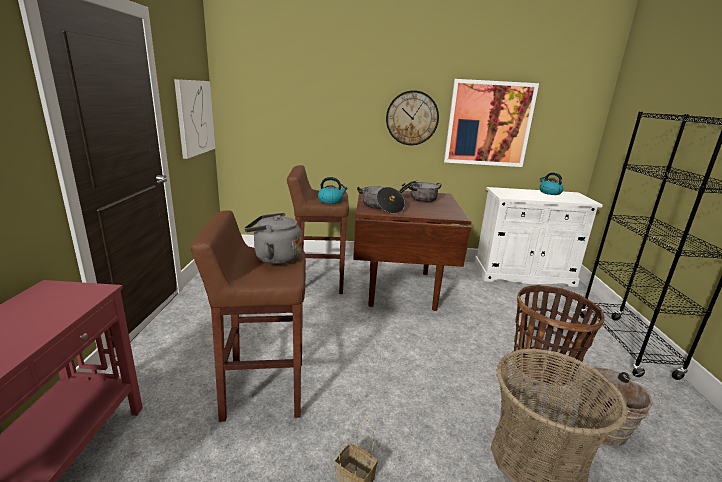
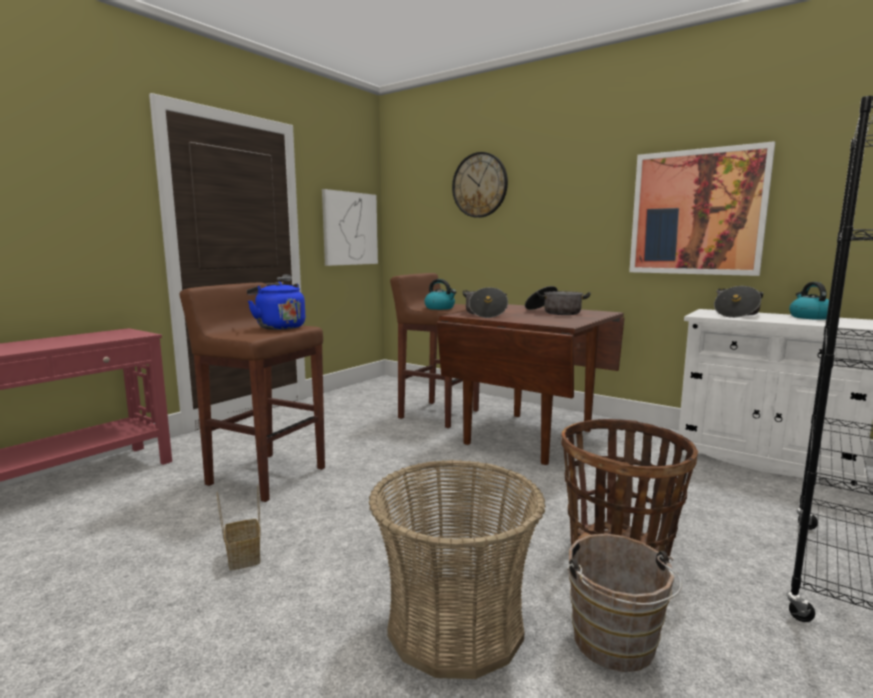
camera: 35 degrees right, 10 degrees down
(274, 258) = (279, 327): grey kettle -> blue kettle
(412, 118) = (584, 214): wall clock -> wall clock (480, 185)
(516, 193) = (736, 314): none -> cooking pot

